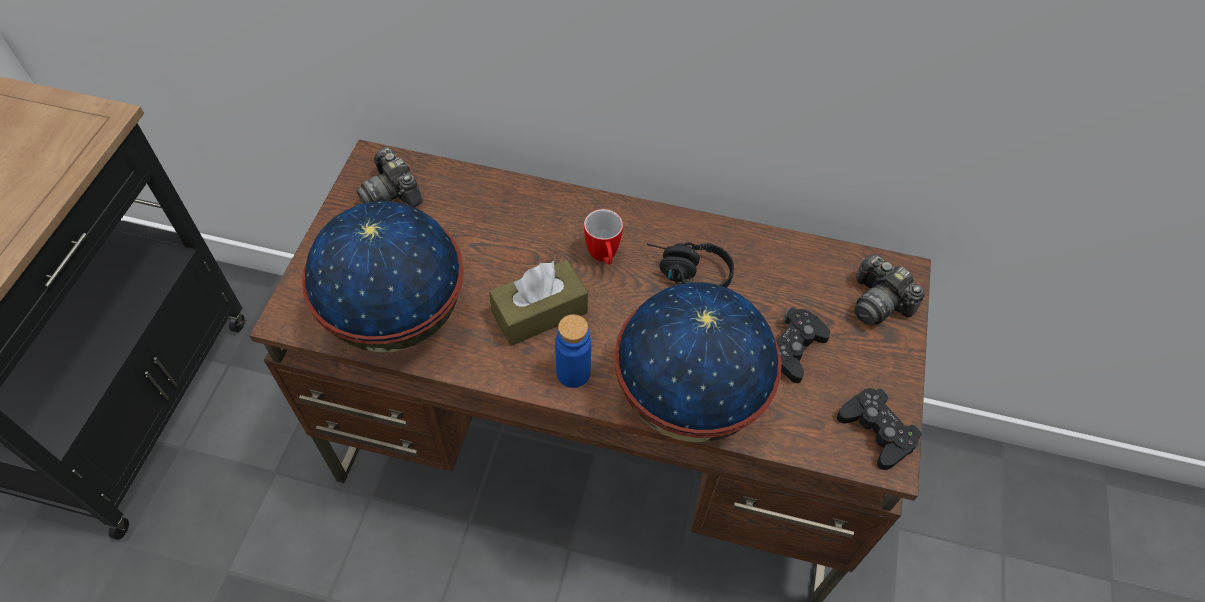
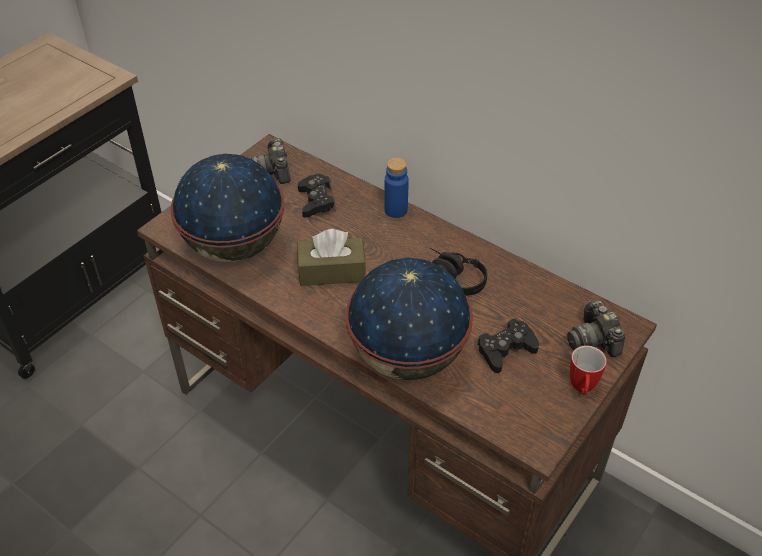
camera: 25 degrees right, 10 degrees down
(573, 373) = (334, 315): blue bottle -> blue bottle (396, 210)
(604, 258) = (397, 251): mug -> mug (582, 389)
(876, 431) = (540, 424): black game controller -> black game controller (316, 201)

